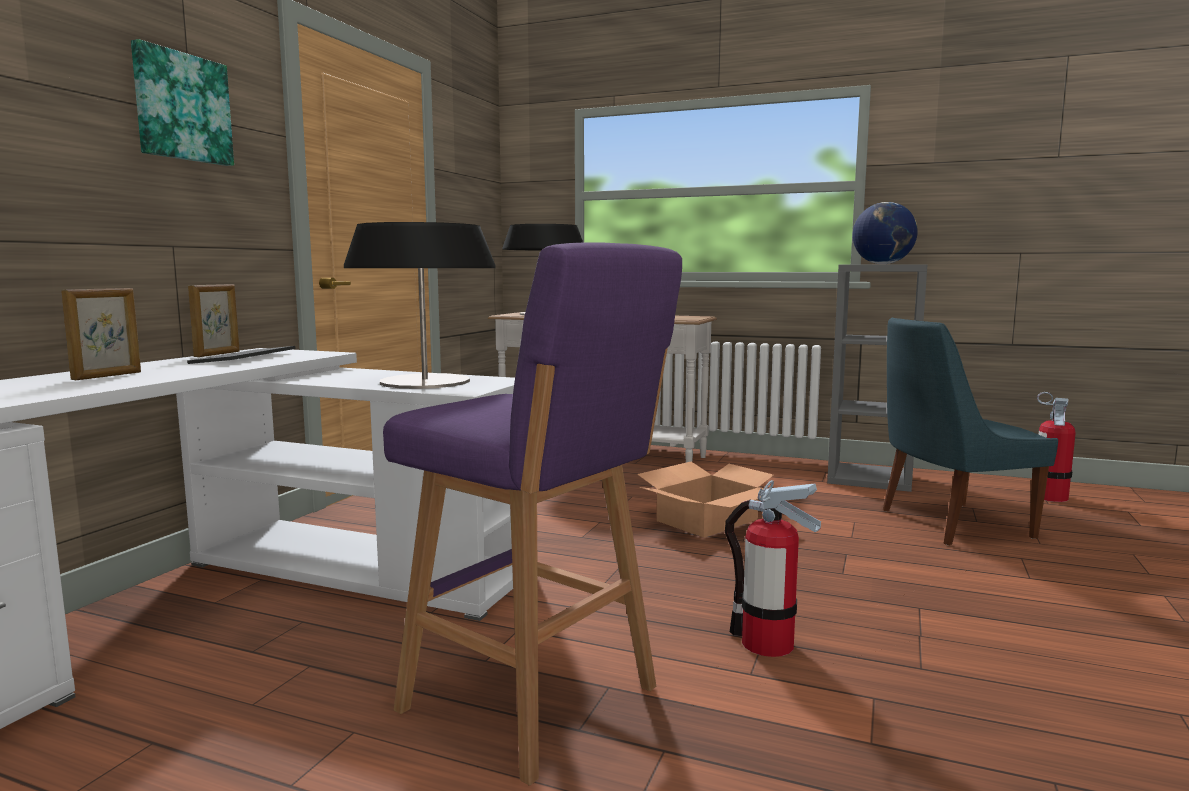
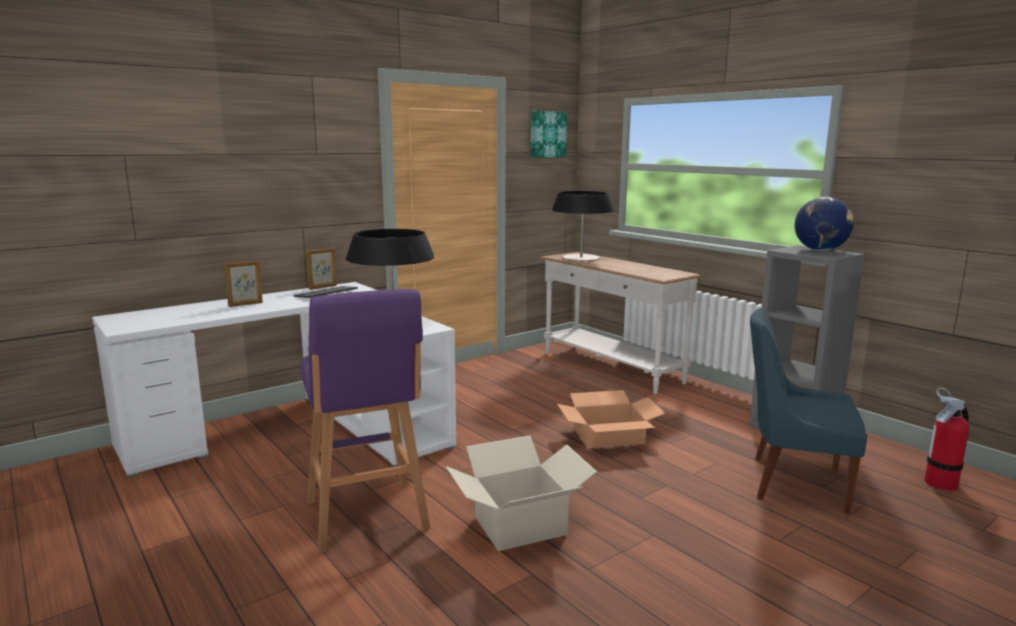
camera: 30 degrees right, 5 degrees up
(181, 107) = (309, 150): picture -> picture (547, 134)
(766, 643) = (521, 526): fire extinguisher -> cardboard box

